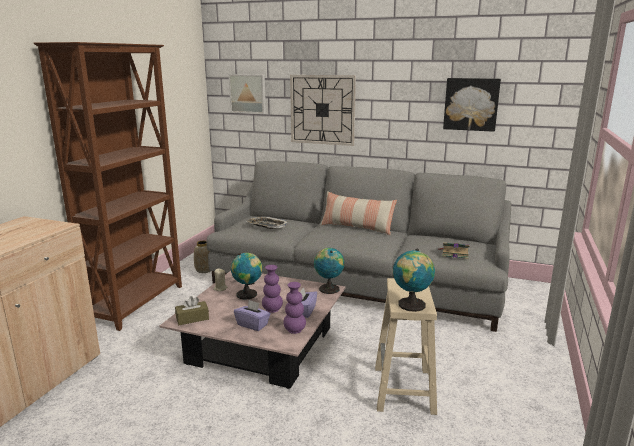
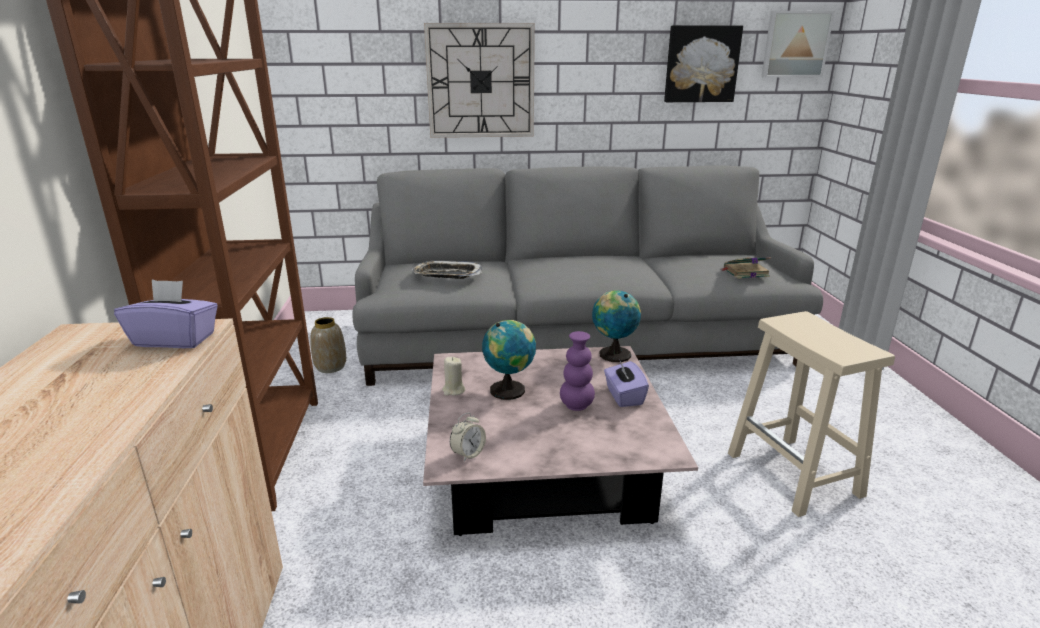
camera: 25 degrees left, 5 degrees up
(192, 318) = (468, 454): brown tissue box -> alarm clock
(248, 93) = (345, 58): picture -> picture (795, 44)
(252, 325) = (577, 437): purple tissue box -> purple tissue box (175, 339)
(294, 330) = (648, 430): purple vase -> none
(357, 227) = (579, 258): pillow -> none
(411, 306) = (852, 351): globe -> none

